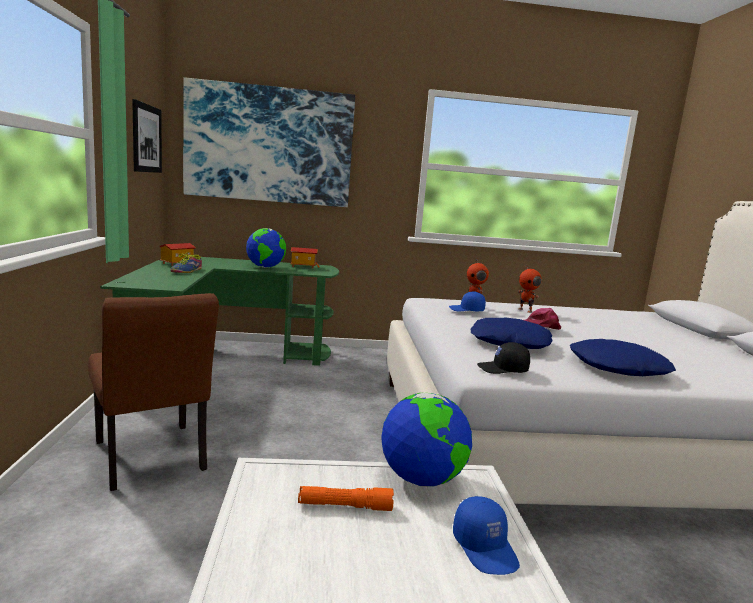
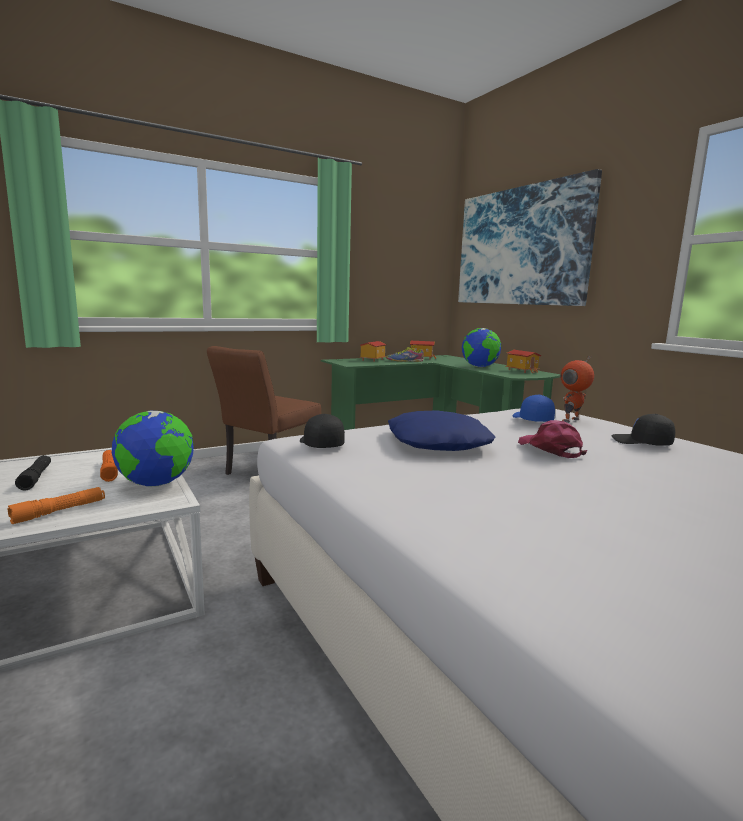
camera: 65 degrees right, 0 degrees up
(147, 138) = (414, 256): picture -> none
(153, 275) = (372, 360): none -> toy house
(335, 570) = (36, 478): none -> black flashlight
(485, 548) = (59, 511): blue cap -> orange flashlight
(525, 310) = (641, 442): toy robot -> black cap
(617, 367) = (440, 492): blue pillow -> none

